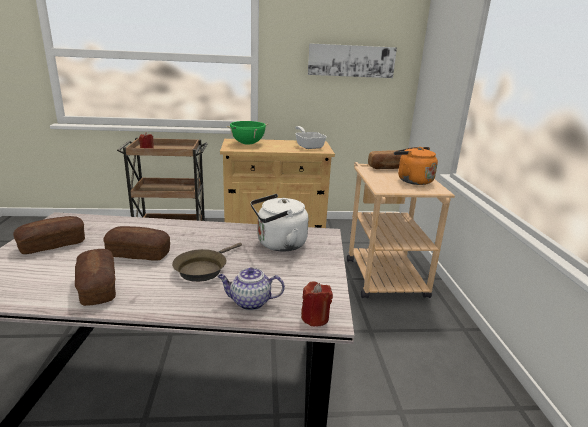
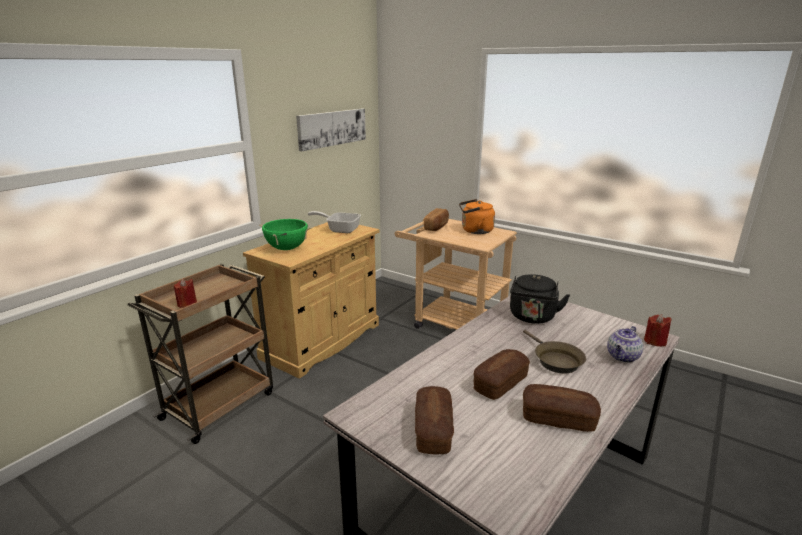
camera: 50 degrees left, 0 degrees up
(278, 244) = (532, 317): white kettle -> black kettle

